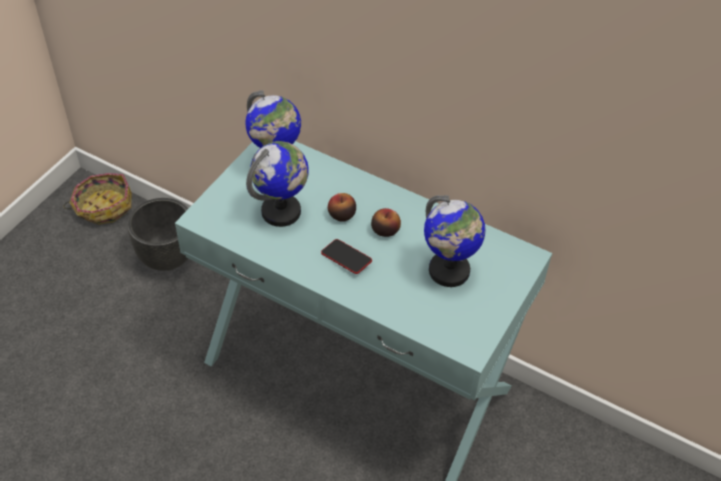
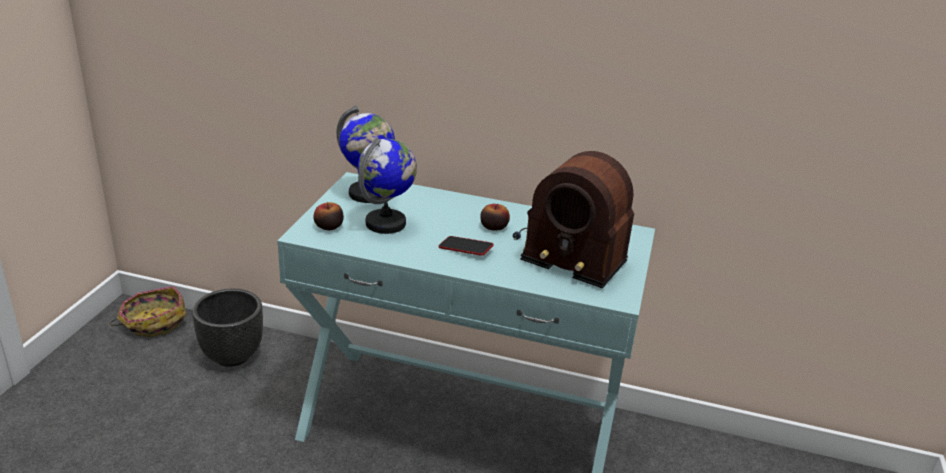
camera: 15 degrees left, 20 degrees down
(341, 214) = (446, 220): apple -> apple (328, 226)
(449, 271) = (568, 248): globe -> radio

